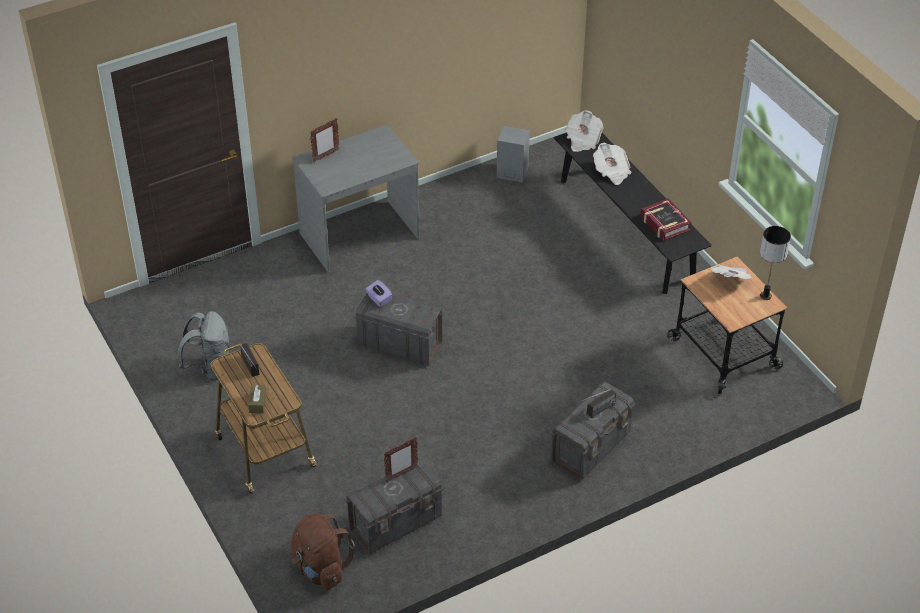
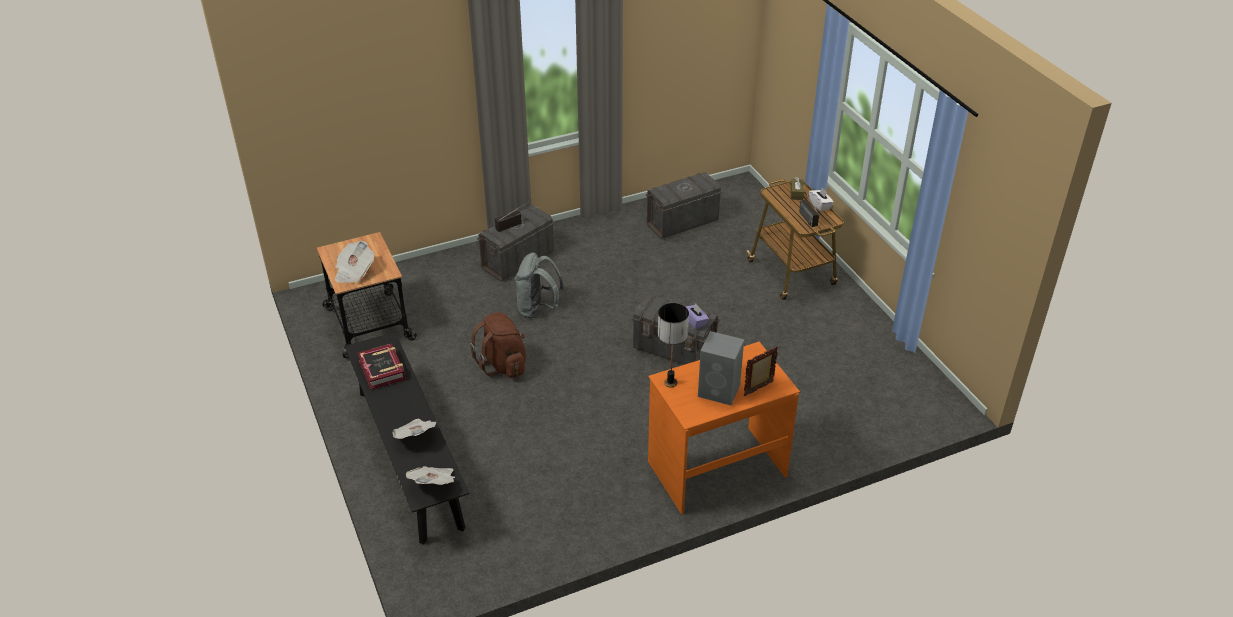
camera: 175 degrees left, 5 degrees down
(210, 367) = (855, 340): grey backpack -> grey backpack (538, 309)
(233, 384) = (820, 205): none -> white tissue box
(320, 568) = (738, 201): brown backpack -> brown backpack (503, 364)
(360, 236) = (716, 468): grey desk -> orange desk
(401, 474) = (678, 194): picture frame -> none
(511, 172) = (523, 546): grey speaker -> grey speaker (720, 391)
(765, 296) = (330, 257): table lamp -> table lamp (671, 382)

